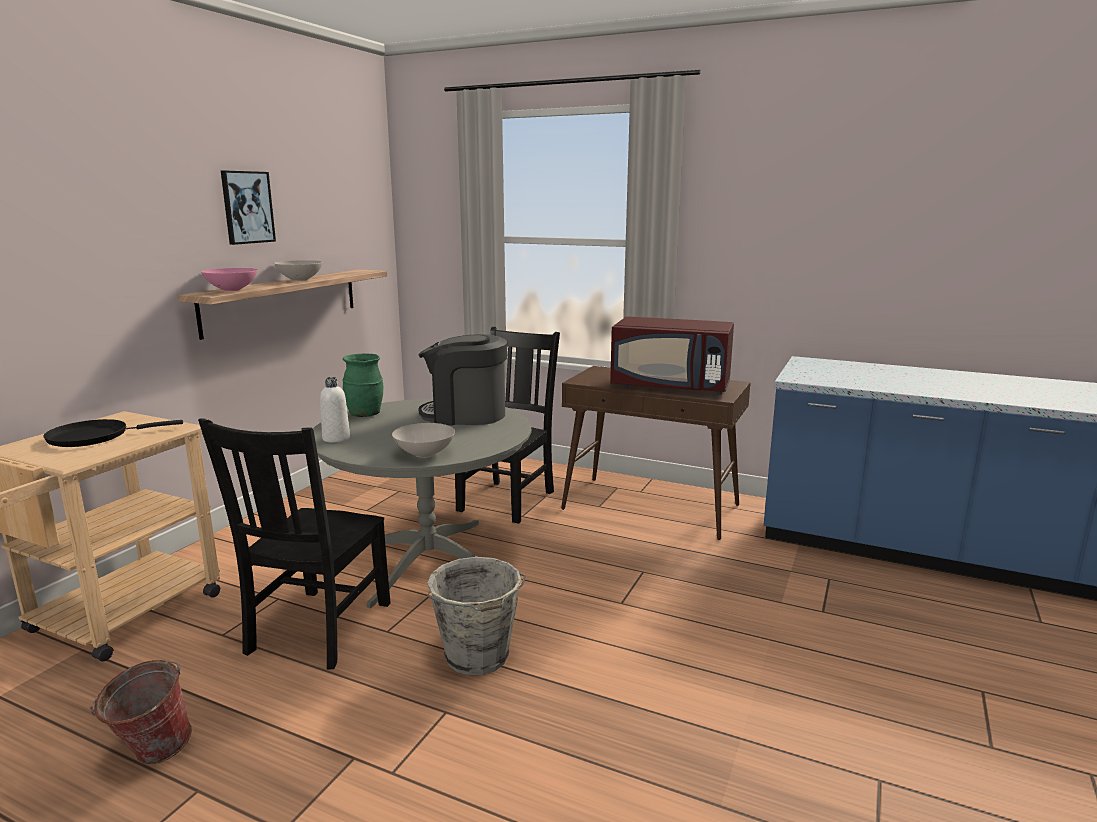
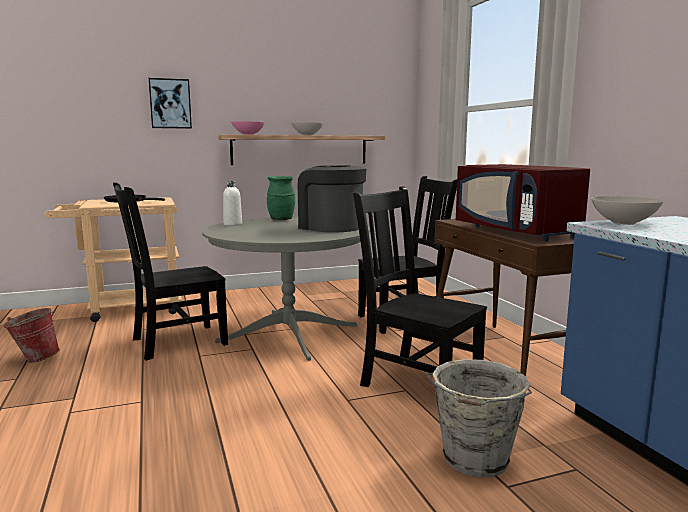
camera: 45 degrees right, 5 degrees down
(247, 207) = (277, 85): picture -> picture (170, 103)
(425, 454) = (245, 236): white bowl -> white bowl (624, 223)
(477, 658) = (208, 386): grey bucket -> grey bucket (474, 460)
(639, 561) = (417, 383): none -> black chair

